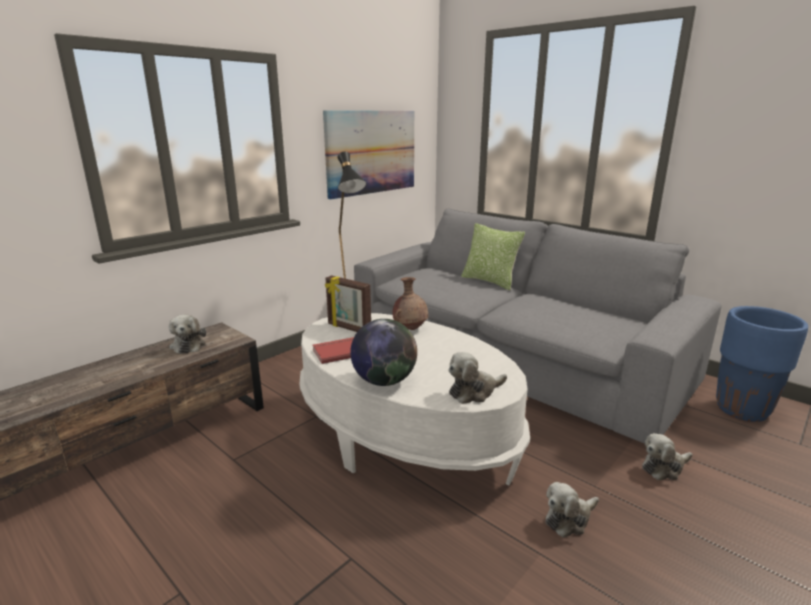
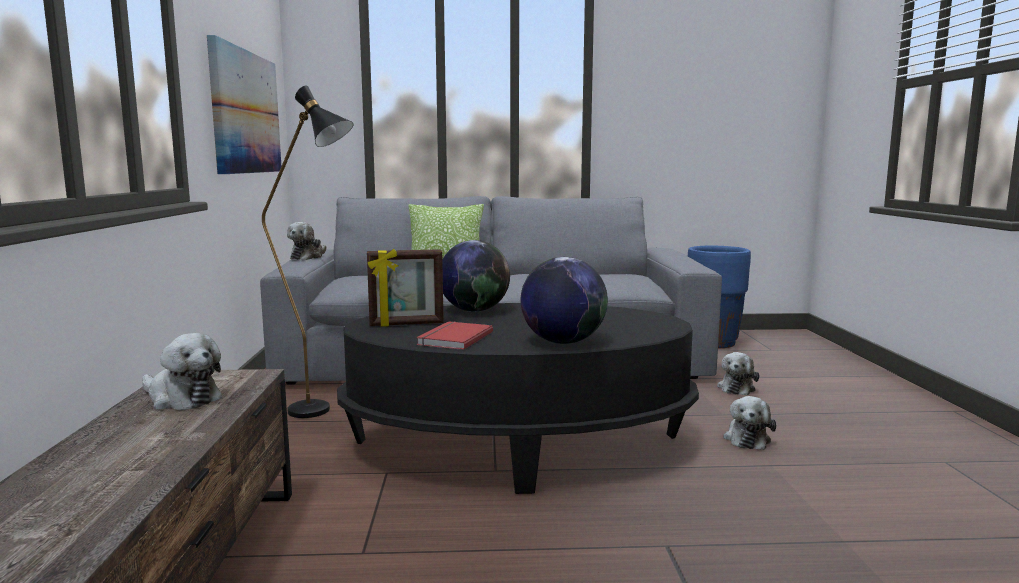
camera: 45 degrees left, 10 degrees down
(404, 434) = (518, 446): white coffee table -> black coffee table
(410, 328) = (474, 310): brown vase -> globe
(474, 392) = (650, 327): plush toy -> plush toy (308, 257)

